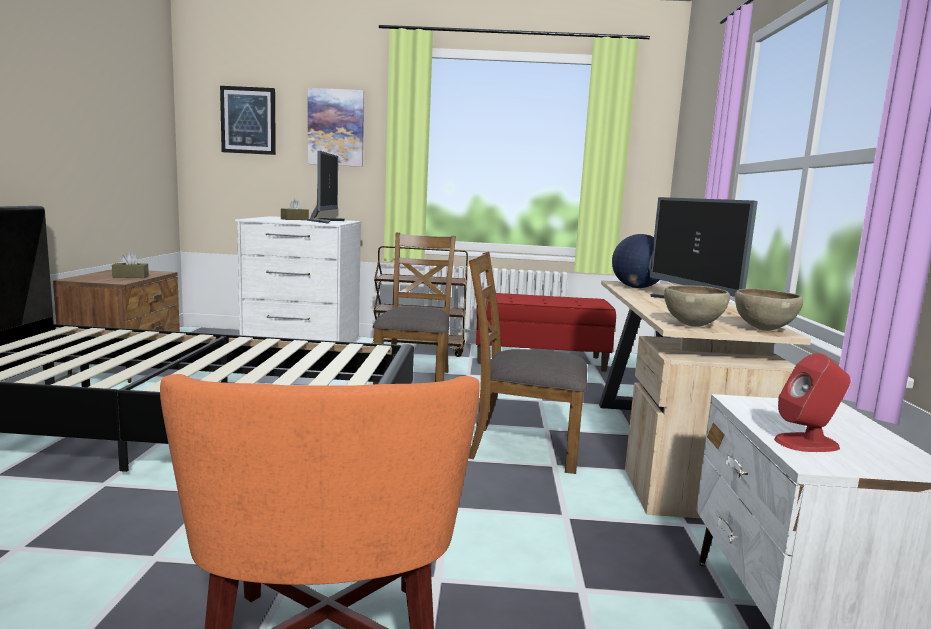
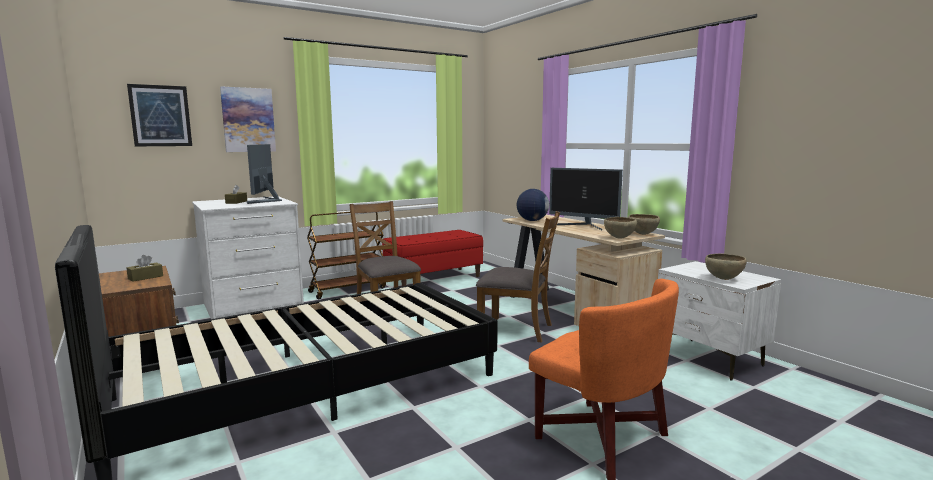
camera: 35 degrees left, 0 degrees up
(325, 221) = (266, 201): monitor -> monitor turned 150 degrees counterclockwise
(523, 448) = (516, 329): brown chair -> brown chair turned 135 degrees counterclockwise
(807, 443) = (724, 279): red speaker -> brown bowl

